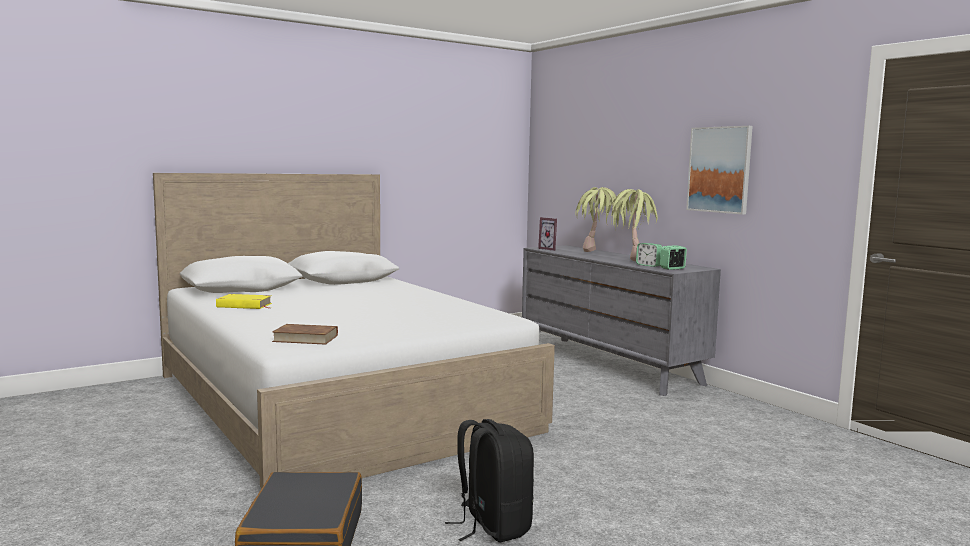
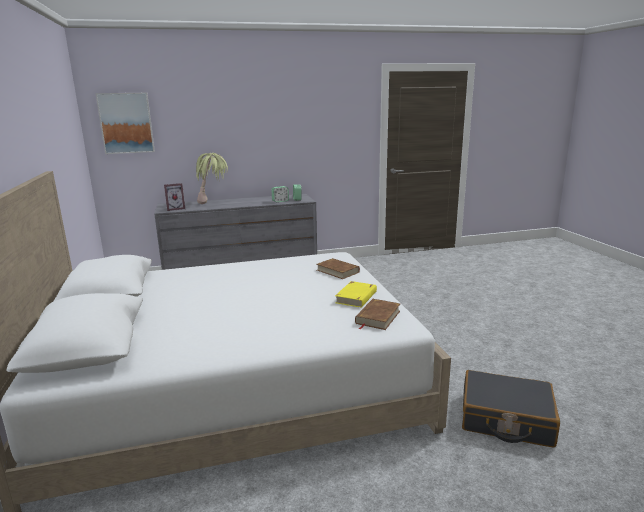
camera: 70 degrees left, 10 degrees up
(244, 305) = (207, 342): yellow book -> yellow book (356, 297)
(445, 321) = (337, 271): none -> brown book
(492, 526) = (483, 354): black backpack -> none
(631, 259) = (251, 200): potted plant -> none
(719, 169) = (297, 132): picture -> picture (126, 123)

